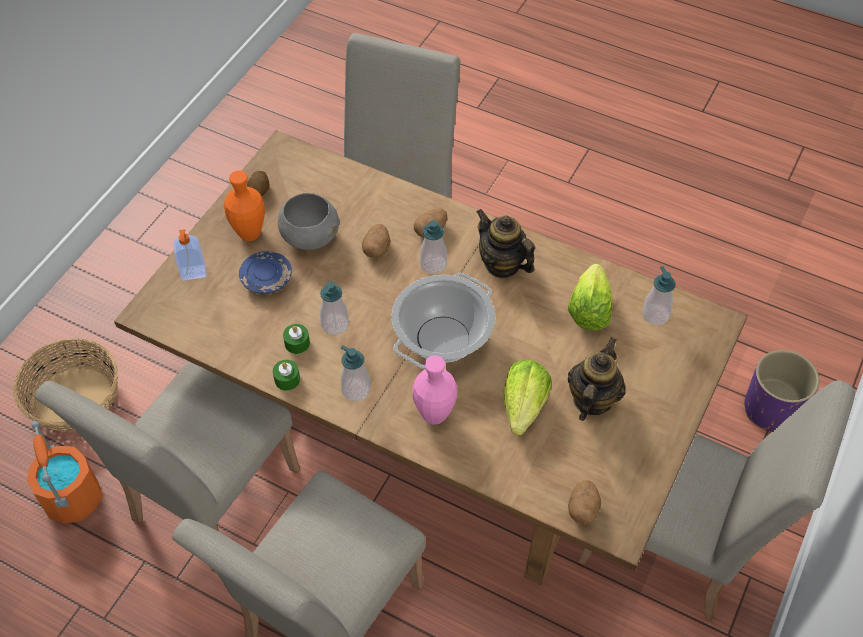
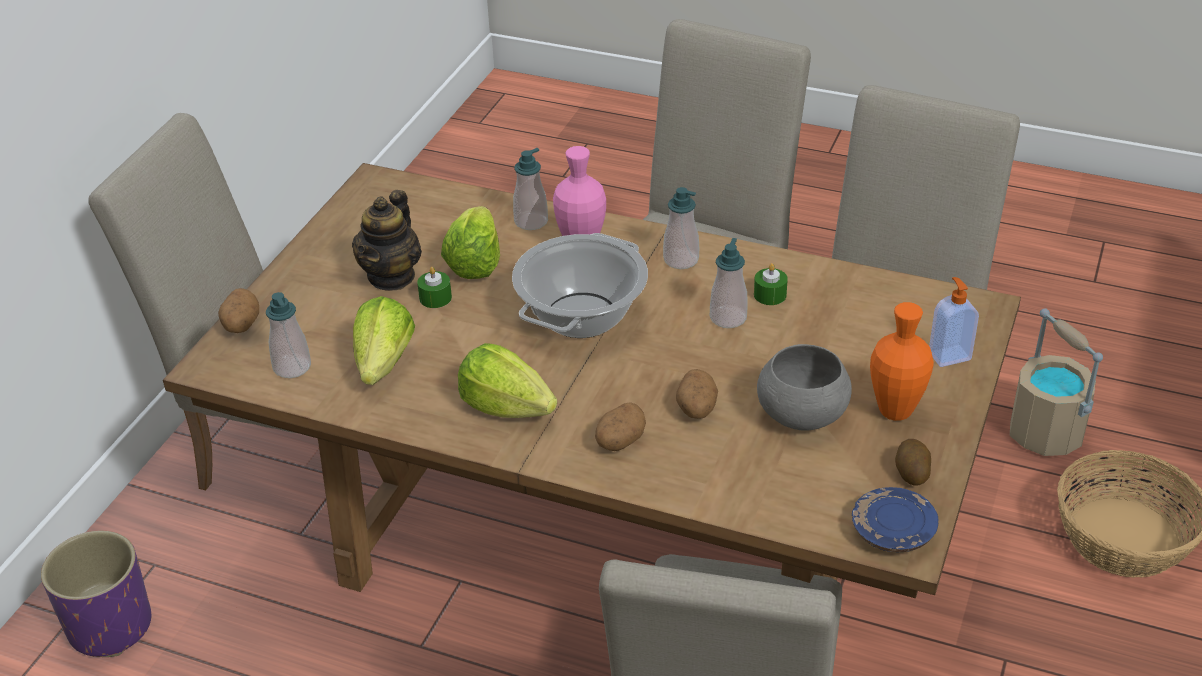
camera: 175 degrees right, 15 degrees down
(72, 498) = (1046, 434): orange bucket -> beige bucket
(267, 279) = (842, 358): blue plate -> blue plate (893, 531)
(287, 379) = (768, 261): green candle -> green candle (435, 298)
(433, 264) = (608, 398): soap dispenser -> soap dispenser (531, 221)
(502, 264) = (506, 407): teapot -> lettuce
(583, 508) = (412, 193): potato -> potato (241, 325)

